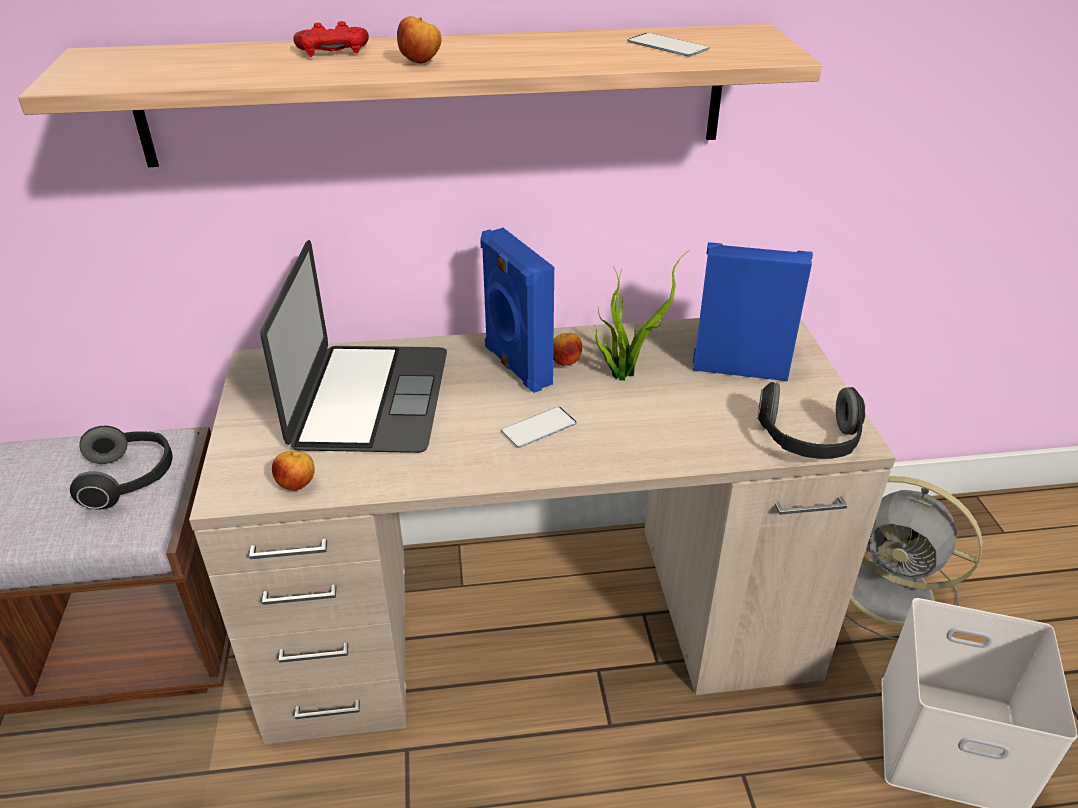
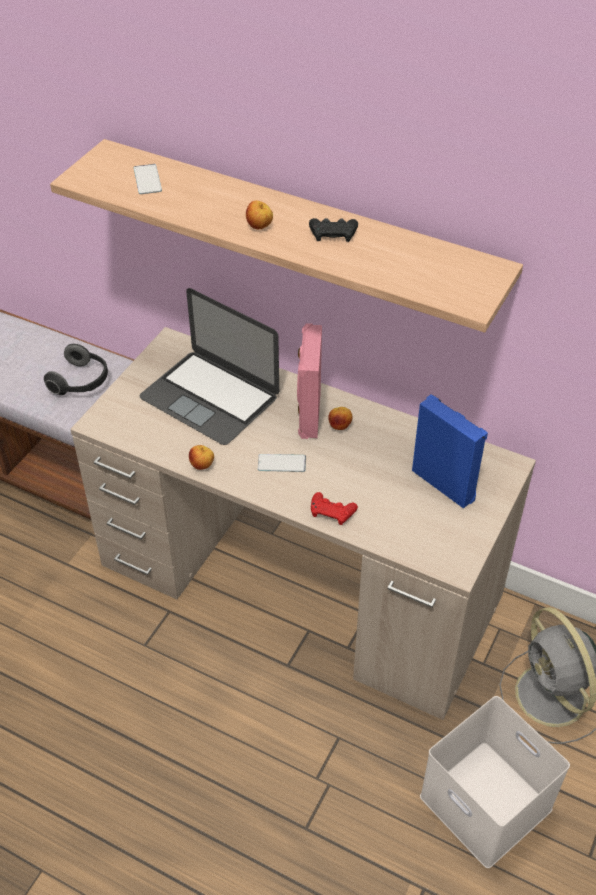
camera: 35 degrees right, 10 degrees up
(297, 485) = (131, 435): apple -> apple (202, 466)
(333, 51) = (227, 195): red game controller -> red game controller (332, 512)
(370, 398) = (210, 397): laptop -> laptop turned 90 degrees clockwise
(515, 366) = (308, 414): blue speaker -> pink speaker
(526, 48) = (333, 234): none -> black game controller
(624, 372) = (369, 450): potted plant -> none
(667, 45) = (418, 265): phone -> phone (147, 179)
(808, 442) = (427, 554): headphones -> none

